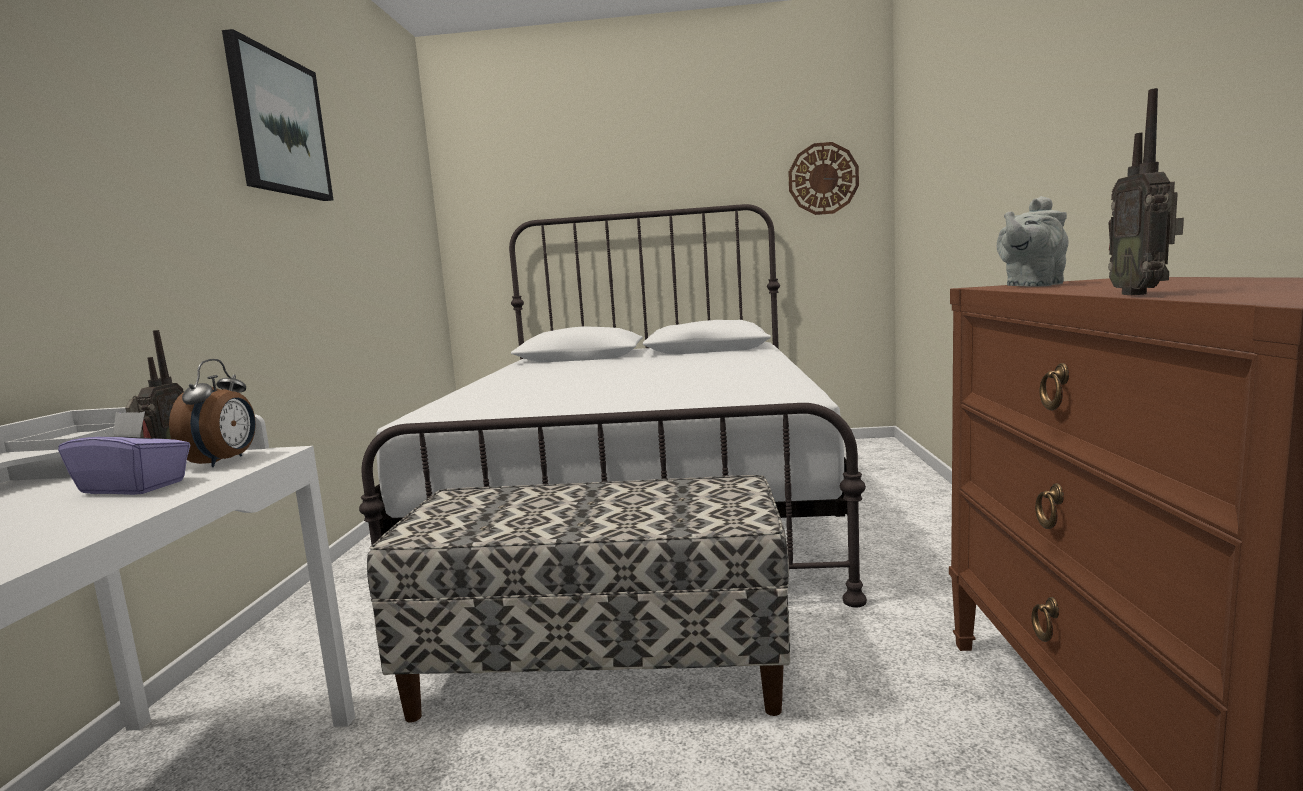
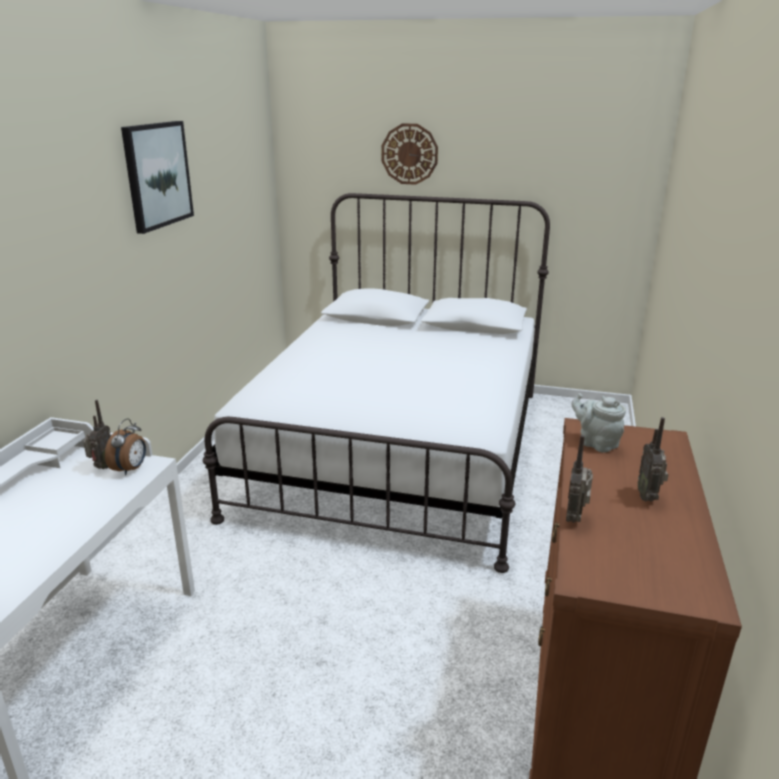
camera: 10 degrees right, 15 degrees up
(135, 487) = (91, 490): purple tissue box -> none
(601, 670) = (331, 587): bench -> none
(823, 179) = (601, 184): wall clock -> wall clock (409, 154)
(1031, 285) = (595, 443): grey teapot -> grey teapot turned 75 degrees clockwise
(1208, 283) = (648, 497): none -> radio

